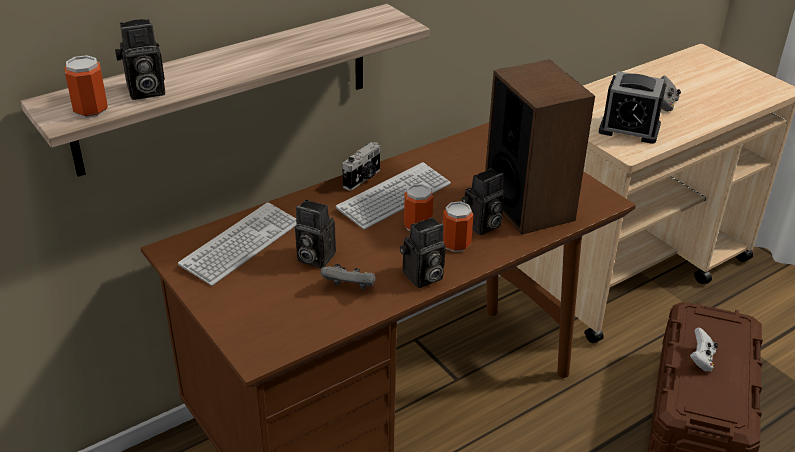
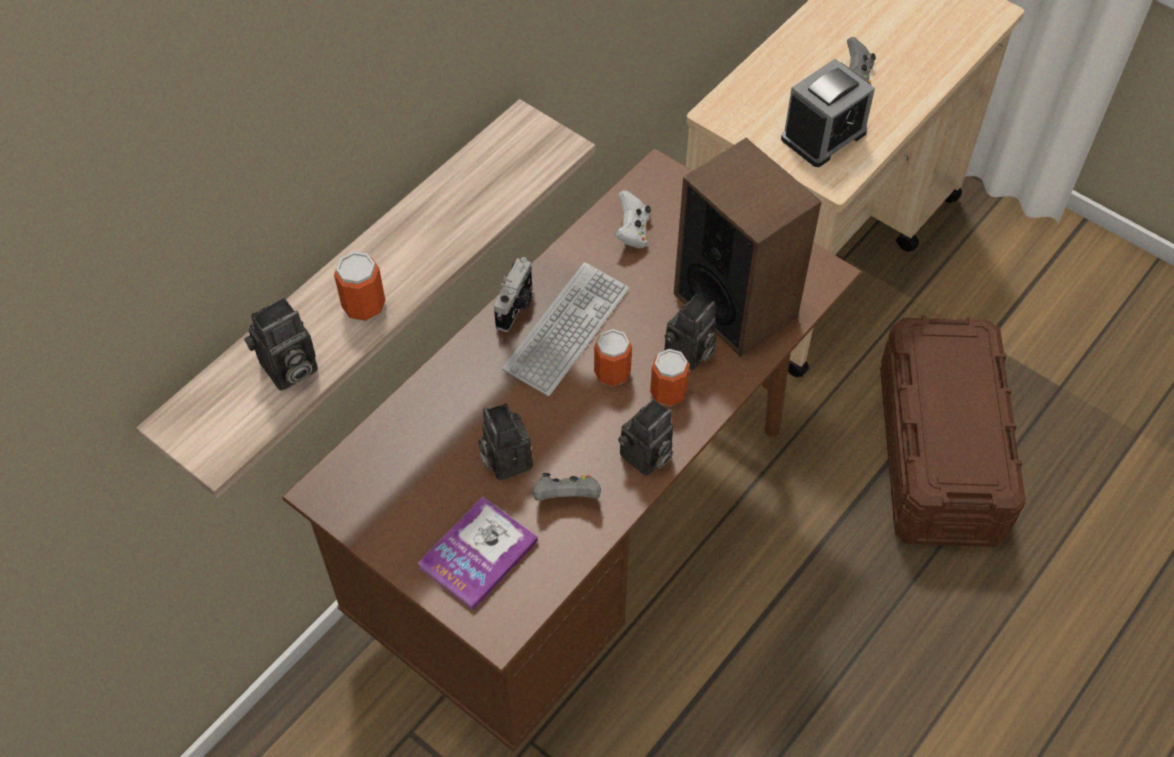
camera: 15 degrees left, 20 degrees up
(91, 110) = (238, 424): can -> can (364, 306)
(241, 245) = (407, 460): keyboard -> none
(265, 308) = (478, 554): none -> book
(313, 257) = (504, 459): camera -> camera turned 60 degrees clockwise
(629, 129) = (823, 135): alarm clock -> alarm clock turned 45 degrees counterclockwise
(701, 360) = (942, 404): white game controller -> white game controller (632, 232)

